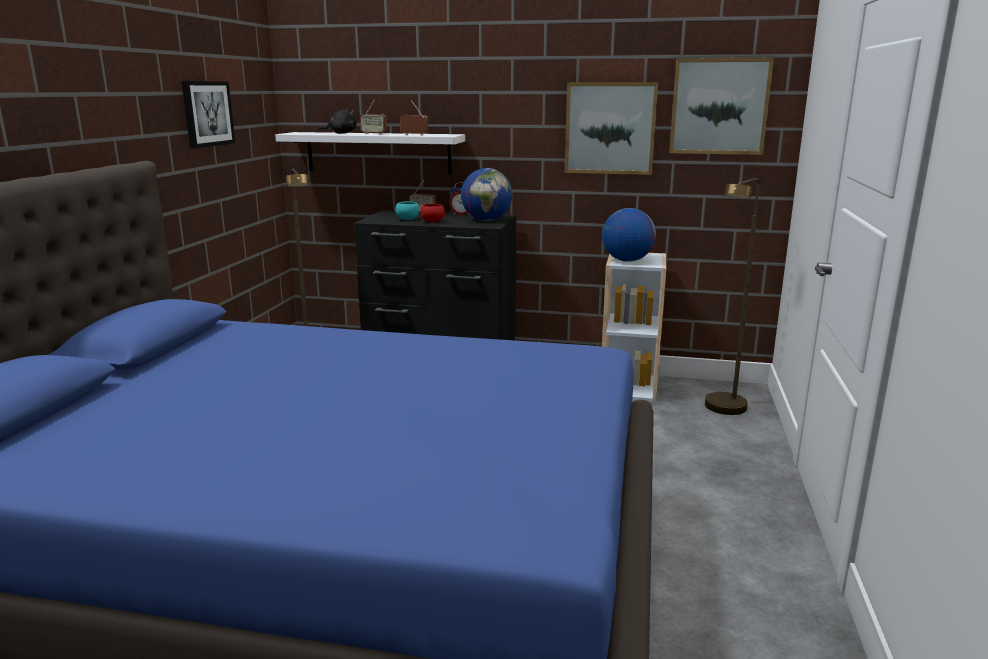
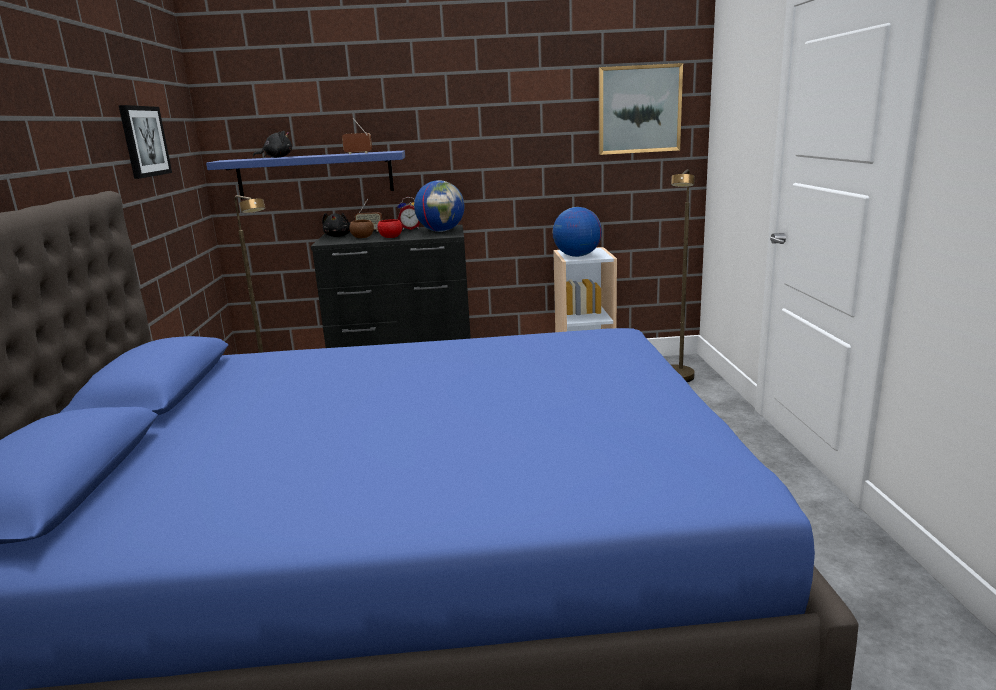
camera: 15 degrees left, 0 degrees up
(374, 134) = (313, 155): radio -> none
(378, 152) = (315, 175): white shelf -> blue shelf
(388, 215) = (338, 236): none -> black plush toy
(407, 219) = (362, 237): turquoise bowl -> brown bowl
(610, 128) = (544, 135): picture -> none

